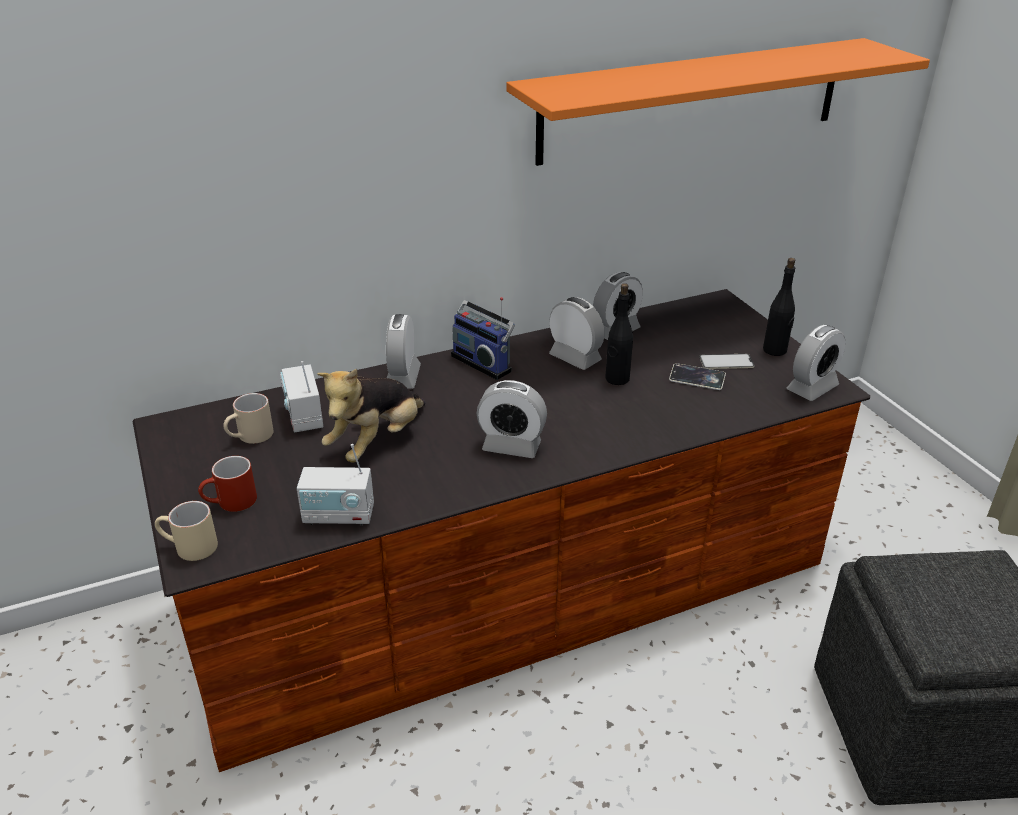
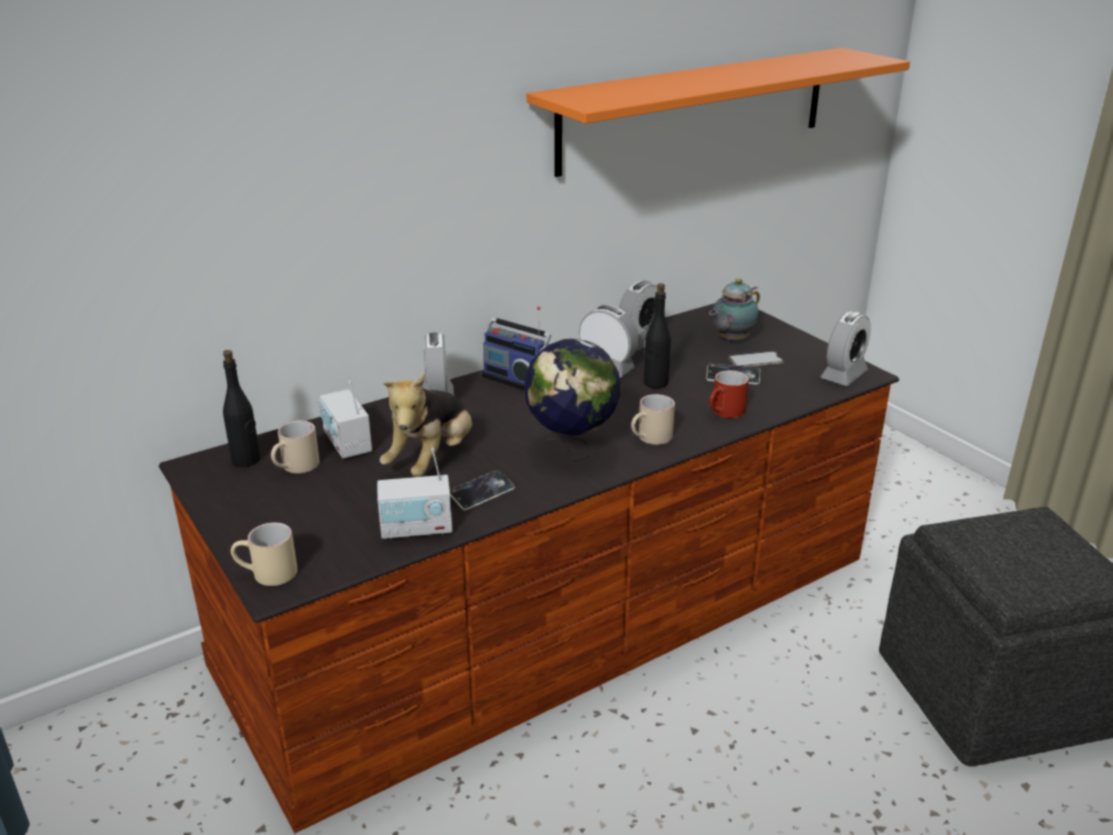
camera: 10 degrees left, 5 degrees down
(231, 503) = (297, 529): red mug -> red mug (725, 413)
(411, 484) = (481, 494): none -> phone
(511, 446) = (571, 451): alarm clock -> globe
(593, 441) = (651, 439): none -> beige mug
(708, 337) = (731, 340): none -> teapot
(775, 350) = (798, 346): black bottle -> black bottle (246, 460)

